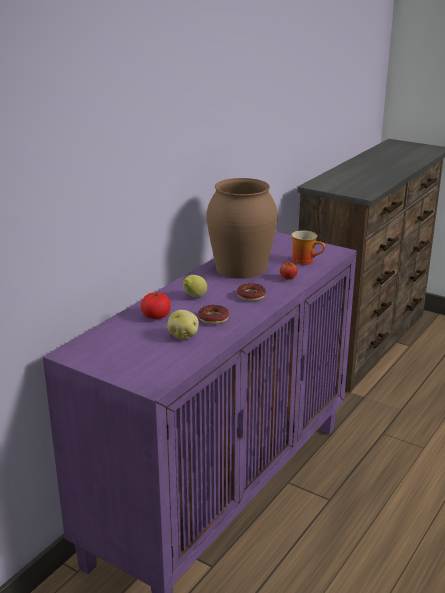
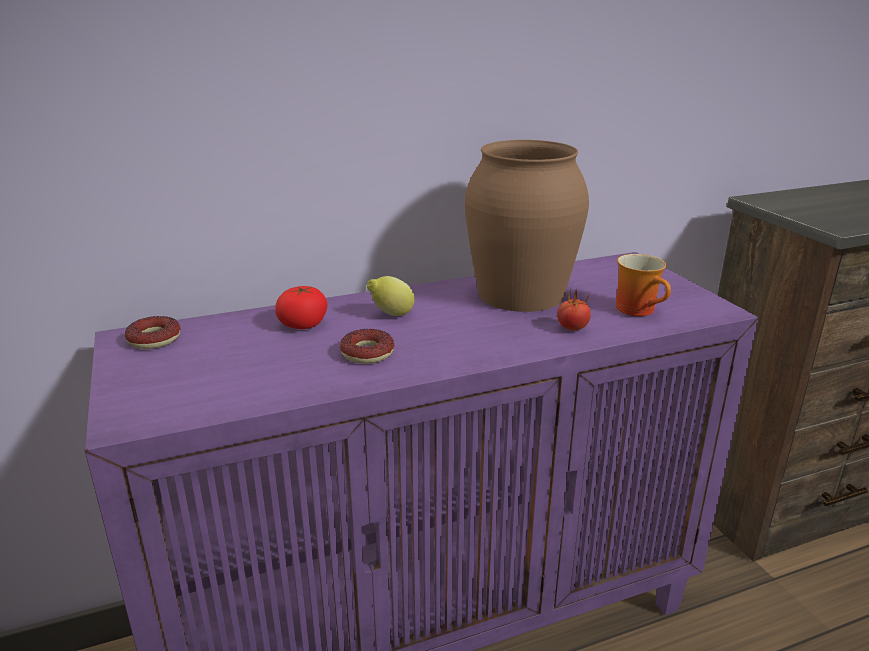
camera: 35 degrees right, 0 degrees up
(183, 336) = (287, 363): potato -> none
(251, 296) = (474, 337): donut -> donut (154, 339)

